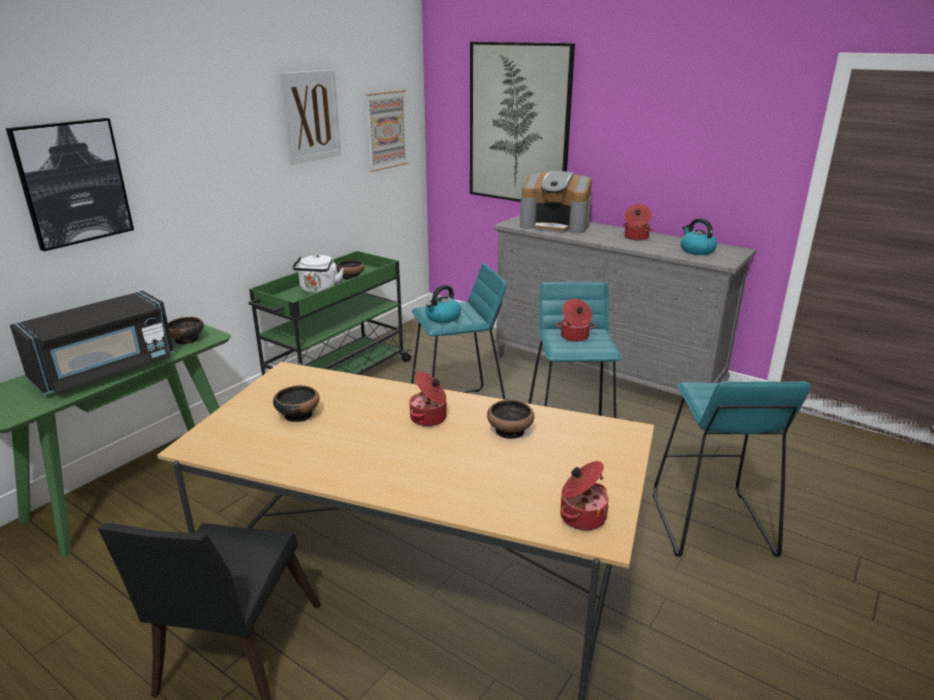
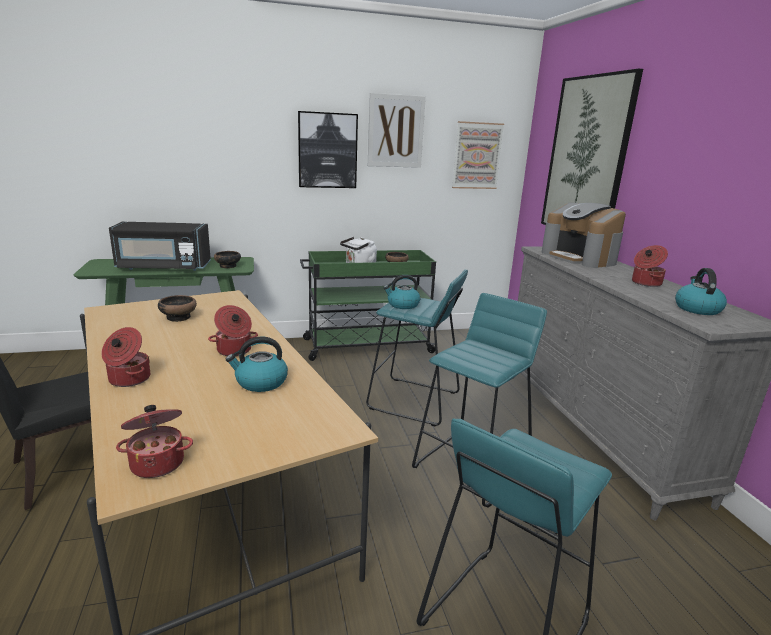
camera: 40 degrees right, 5 degrees down
(73, 183) = (189, 145): picture -> picture (327, 150)
(510, 431) = (260, 382): bowl -> kettle
(574, 337) = (481, 352): cooking pot -> cooking pot (128, 379)

